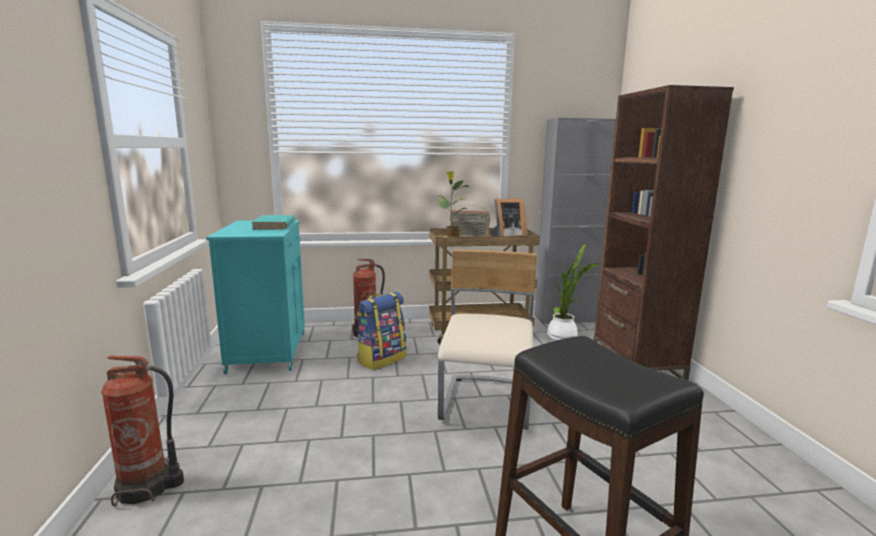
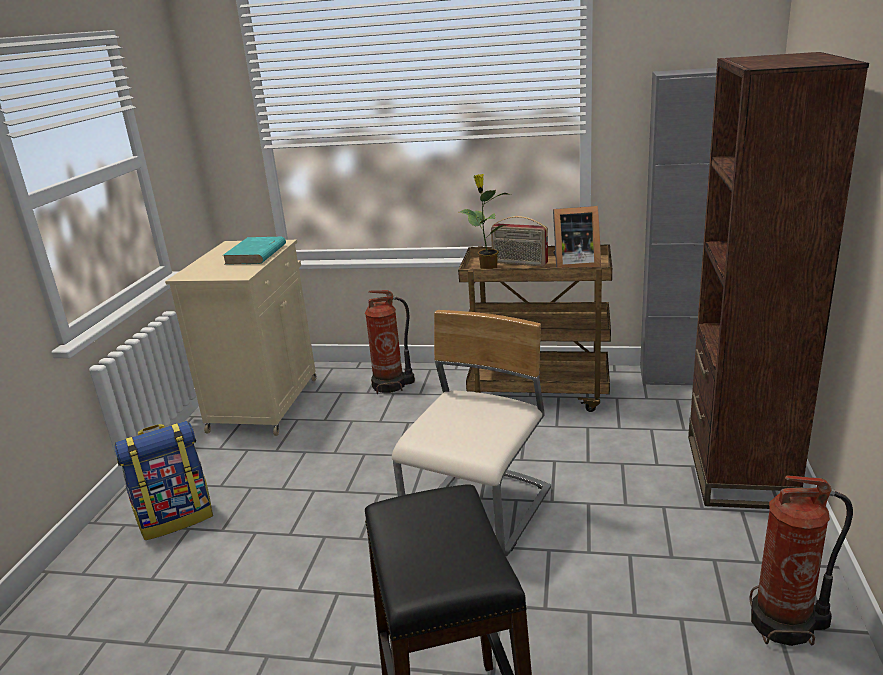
camera: 20 degrees right, 10 degrees up
(147, 488) = (87, 567): fire extinguisher -> fire extinguisher (785, 624)
(268, 351) = (265, 403): turquoise cabinet -> beige cabinet
(381, 359) = (388, 427): backpack -> backpack (176, 517)
(563, 336) = (660, 409): potted plant -> none

